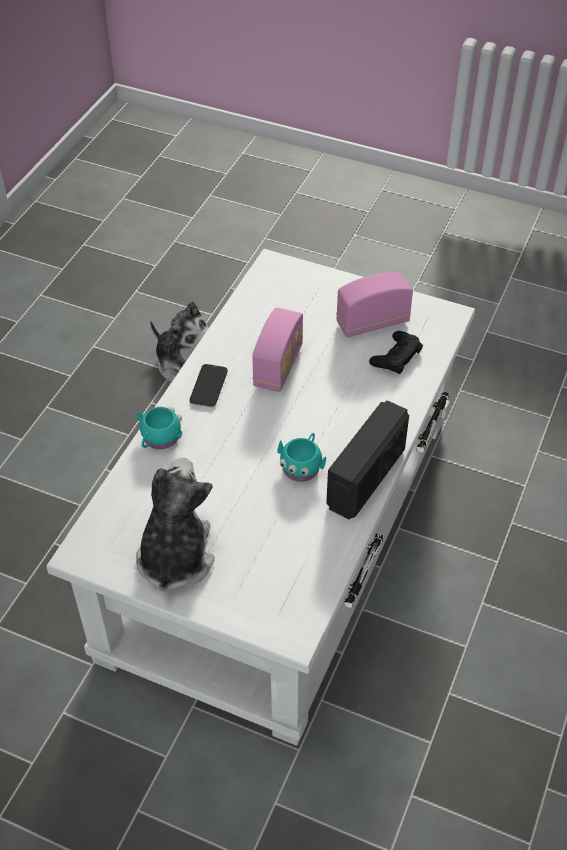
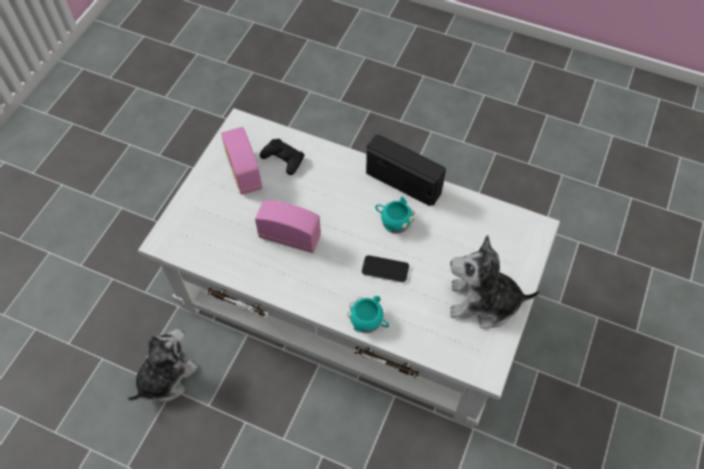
camera: 90 degrees left, 10 degrees up
(208, 386) = (310, 287): phone -> phone (385, 269)

